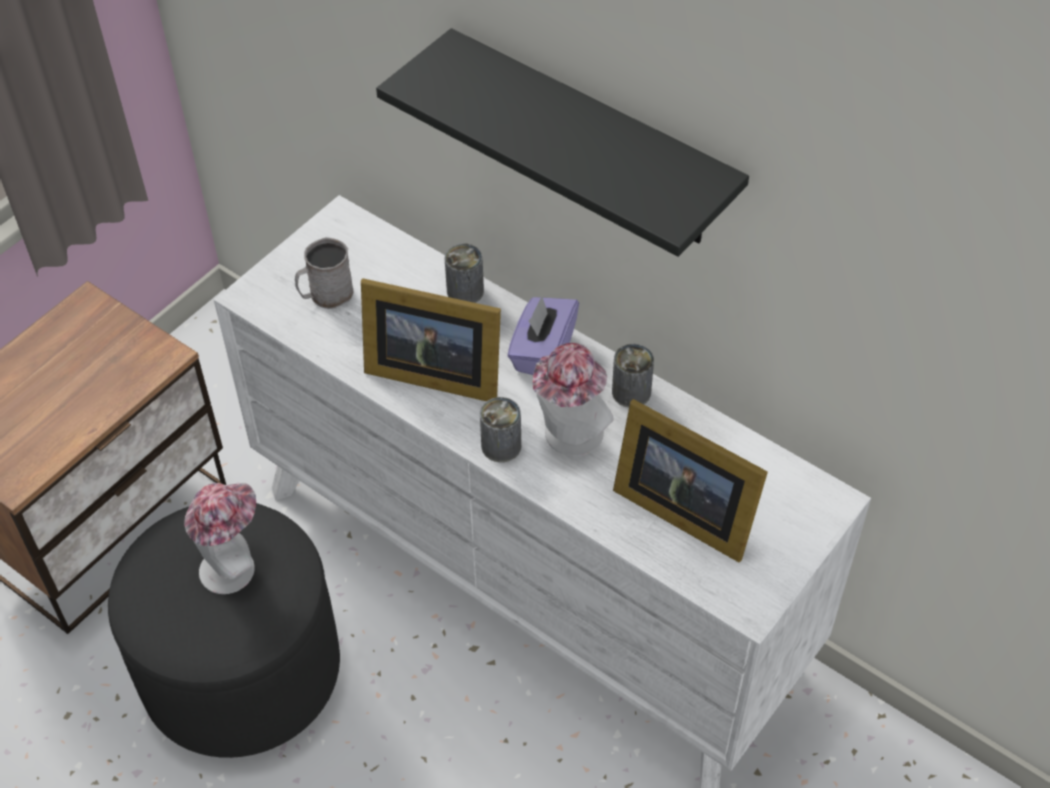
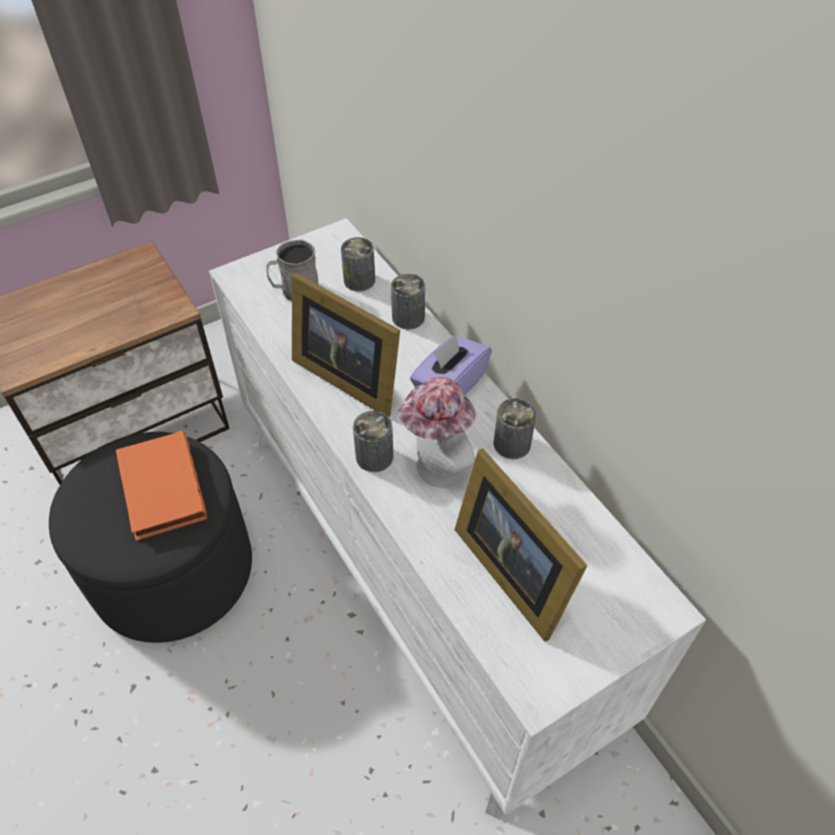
camera: 20 degrees right, 0 degrees up
(233, 565) = (159, 488): hat -> orange book
(391, 264) = (359, 280): none -> can
(591, 142) = (519, 186): black shelf -> none

